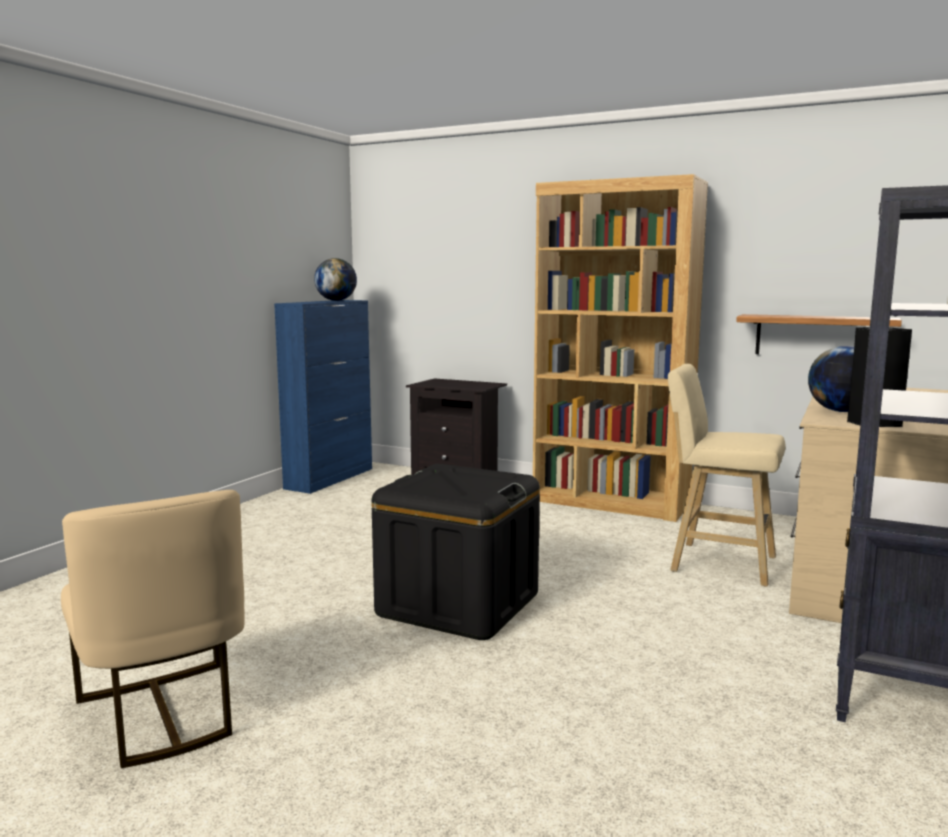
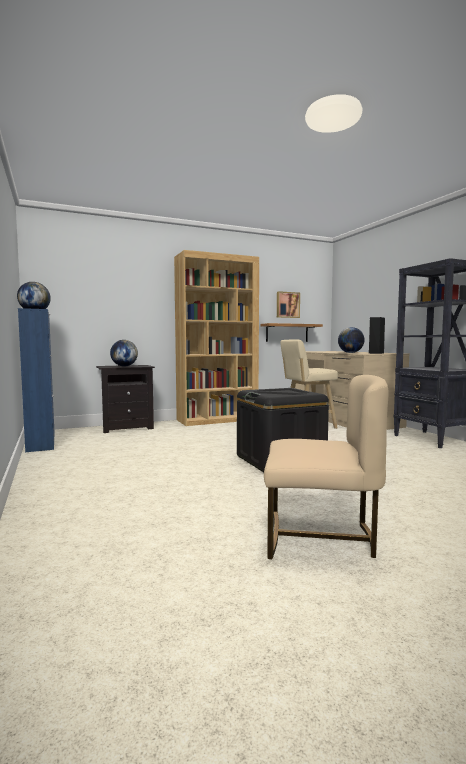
camera: 50 degrees left, 5 degrees down
(452, 384) = (124, 366): none -> globe
(822, 269) = (287, 305): none -> picture

